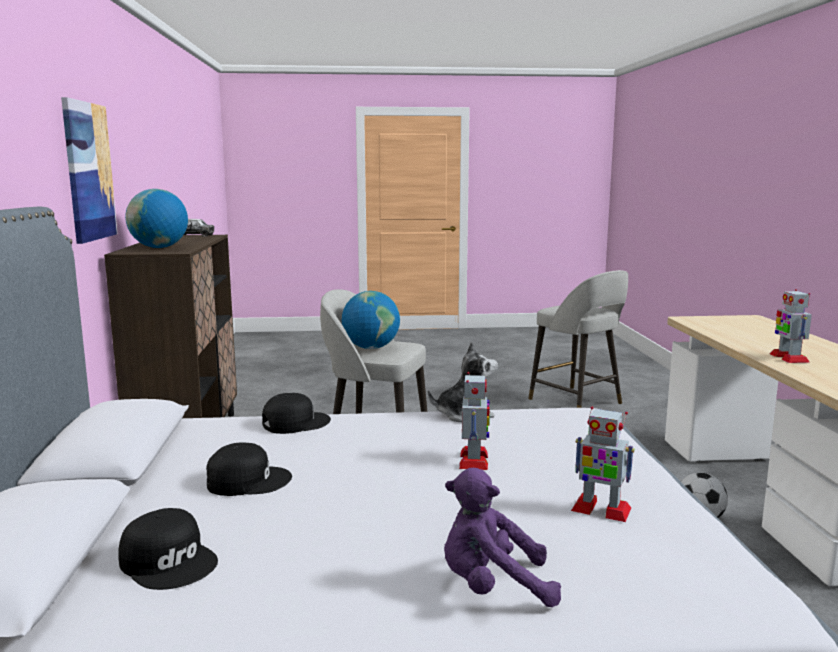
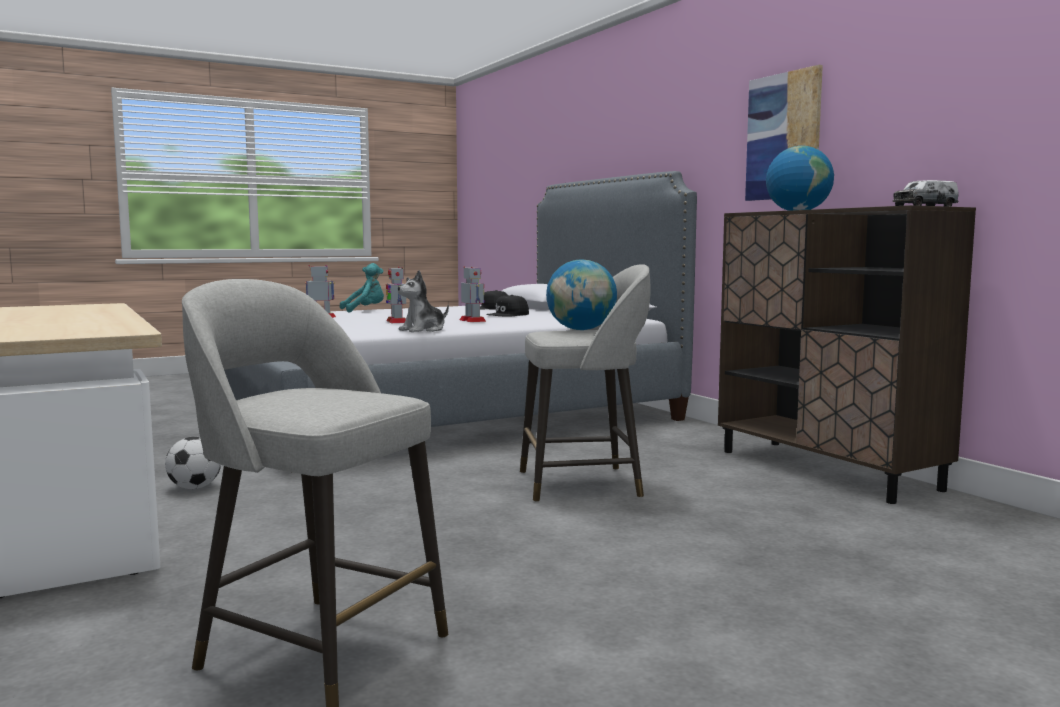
camera: 155 degrees right, 5 degrees down
(295, 423) = (536, 322): black cap -> none
(492, 587) = (365, 310): purple plush toy -> turquoise plush toy
(788, 358) = (91, 313): toy robot -> toy robot (472, 321)

